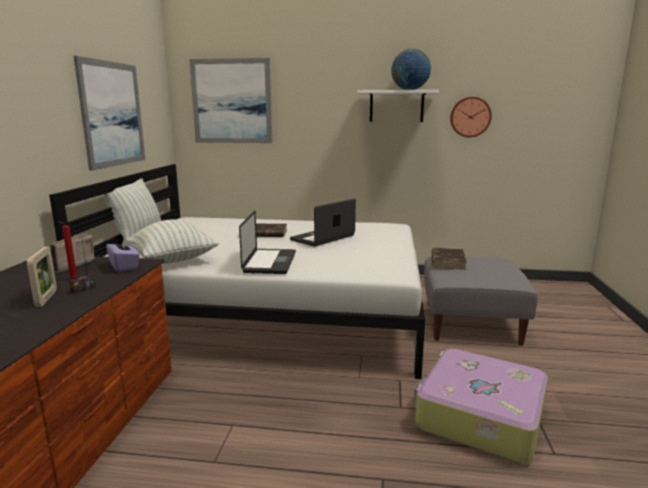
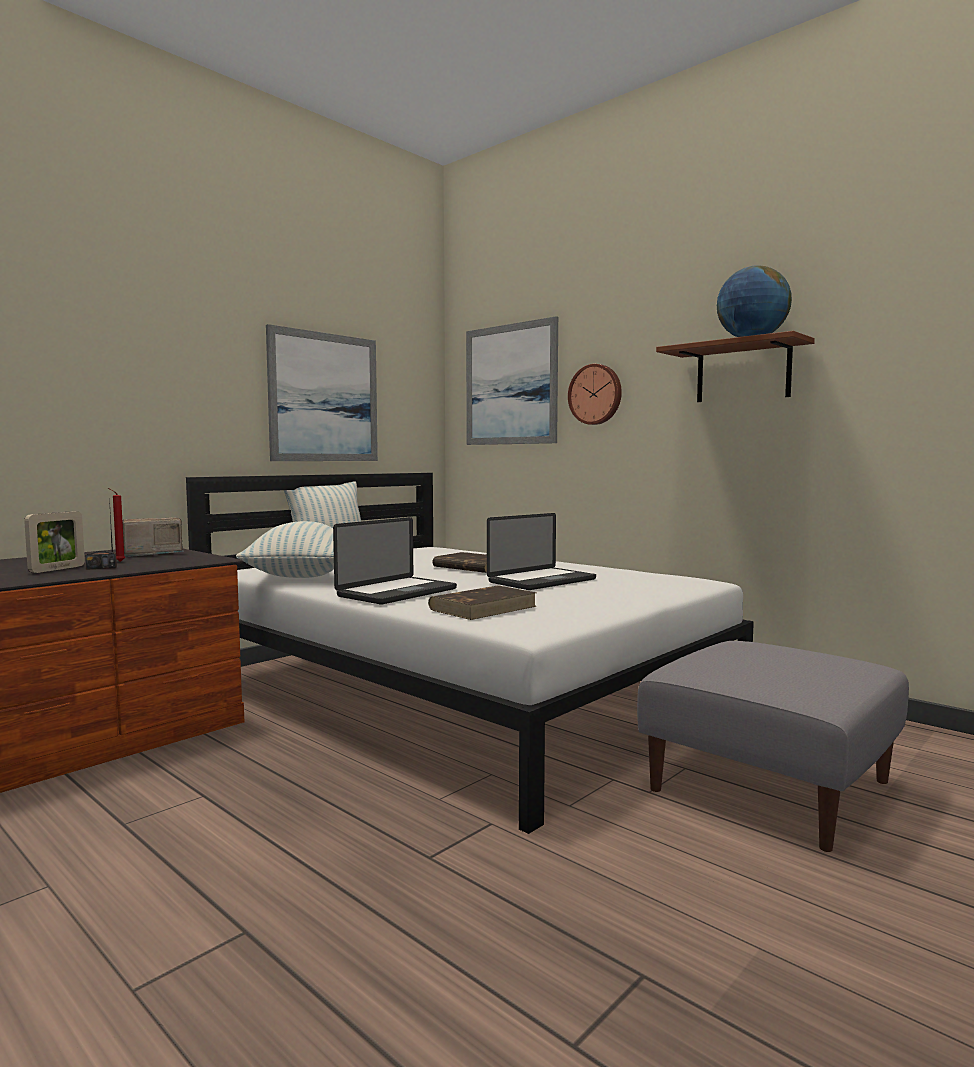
camera: 35 degrees right, 10 degrees down
(124, 266) = (189, 559): purple tissue box -> none
(323, 238) = (542, 581): laptop -> laptop turned 150 degrees clockwise
(396, 106) = (743, 372): white shelf -> brown shelf
(447, 261) = (739, 648): brown book -> brown book (484, 607)
(470, 117) = (886, 382): wall clock -> wall clock (596, 394)
(478, 417) = (530, 922): suitcase -> none

